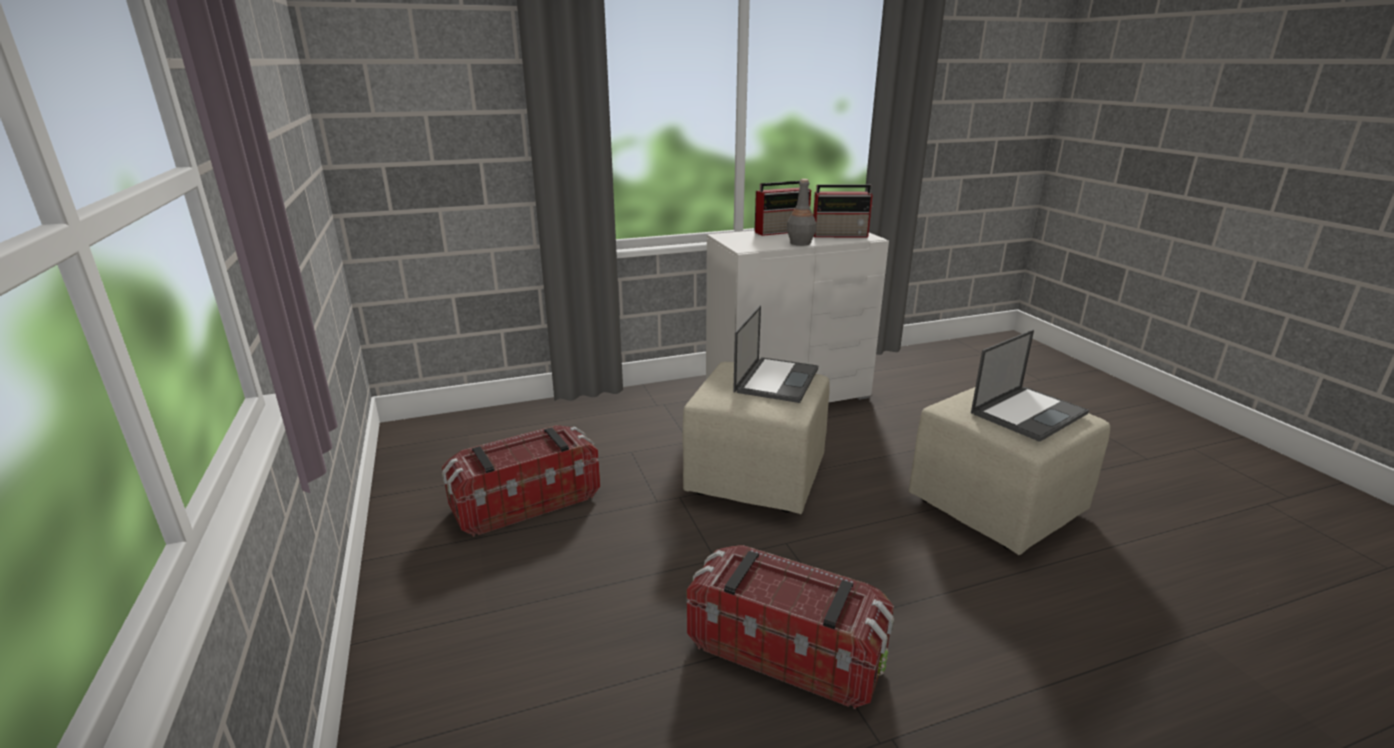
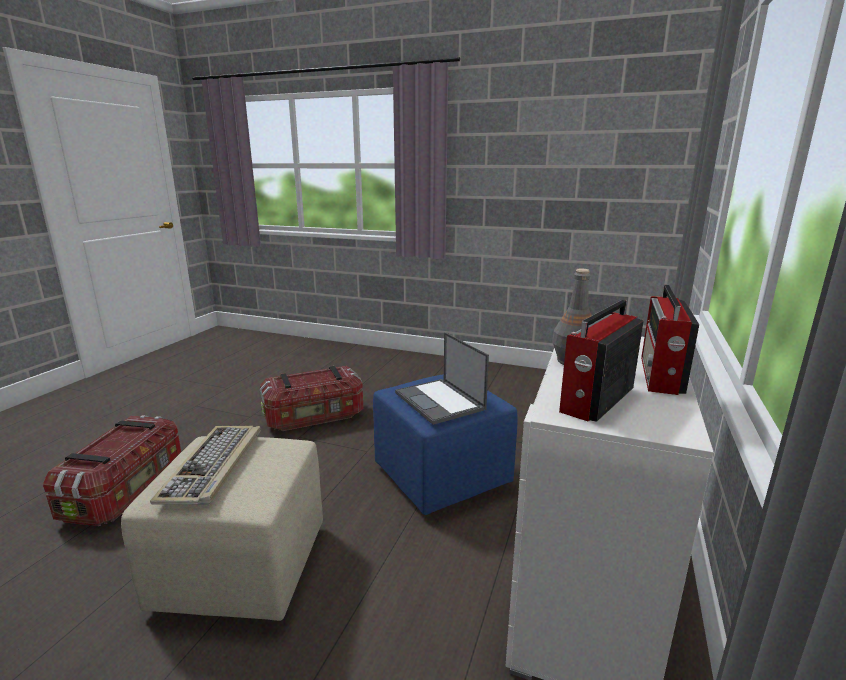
camera: 130 degrees right, 5 degrees down
(525, 502) = (510, 399): storage box -> storage box (128, 490)
(756, 476) = (443, 476): beige ottoman -> blue ottoman
(1029, 413) = (214, 466): laptop -> keyboard

